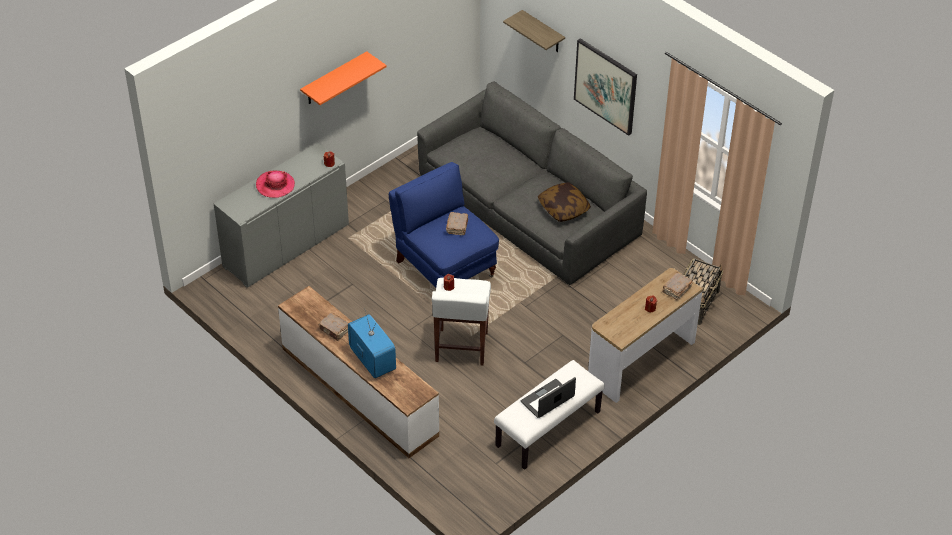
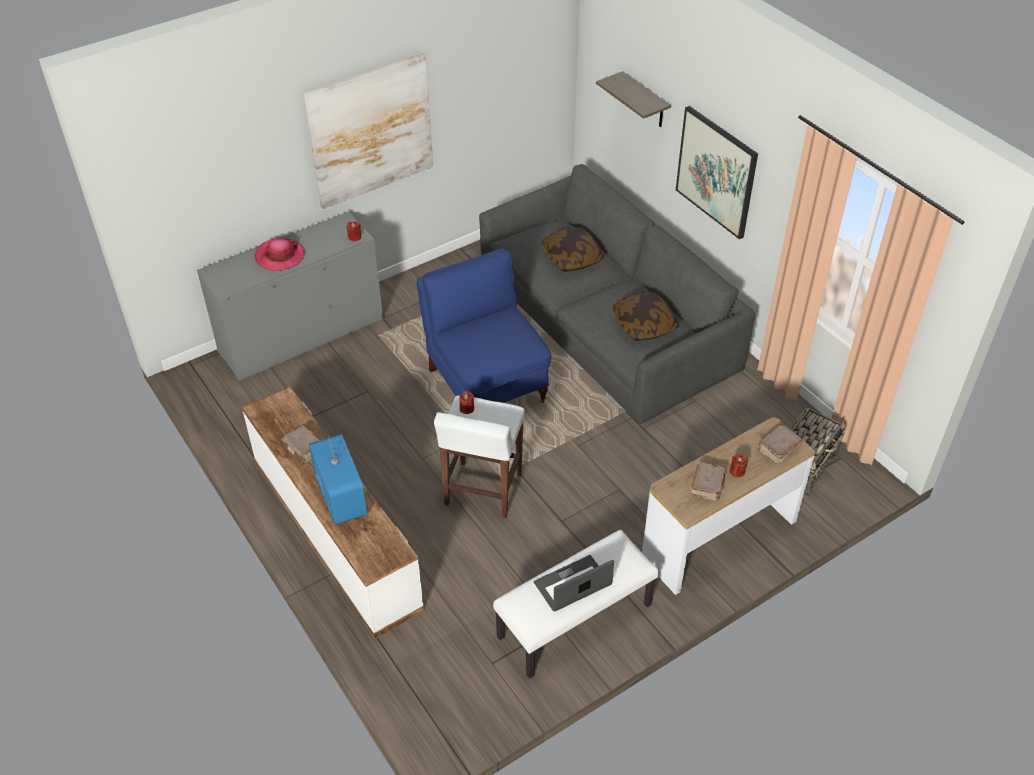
camera: 10 degrees right, 0 degrees up
(334, 79) = (371, 131): orange shelf -> picture
(457, 227) = (499, 332): brown book -> brown book (708, 486)
(497, 160) = (572, 258): none -> pillow

